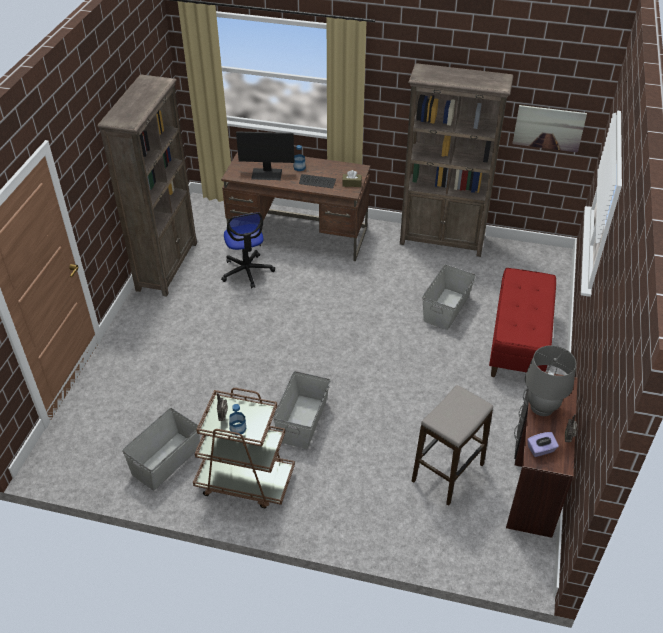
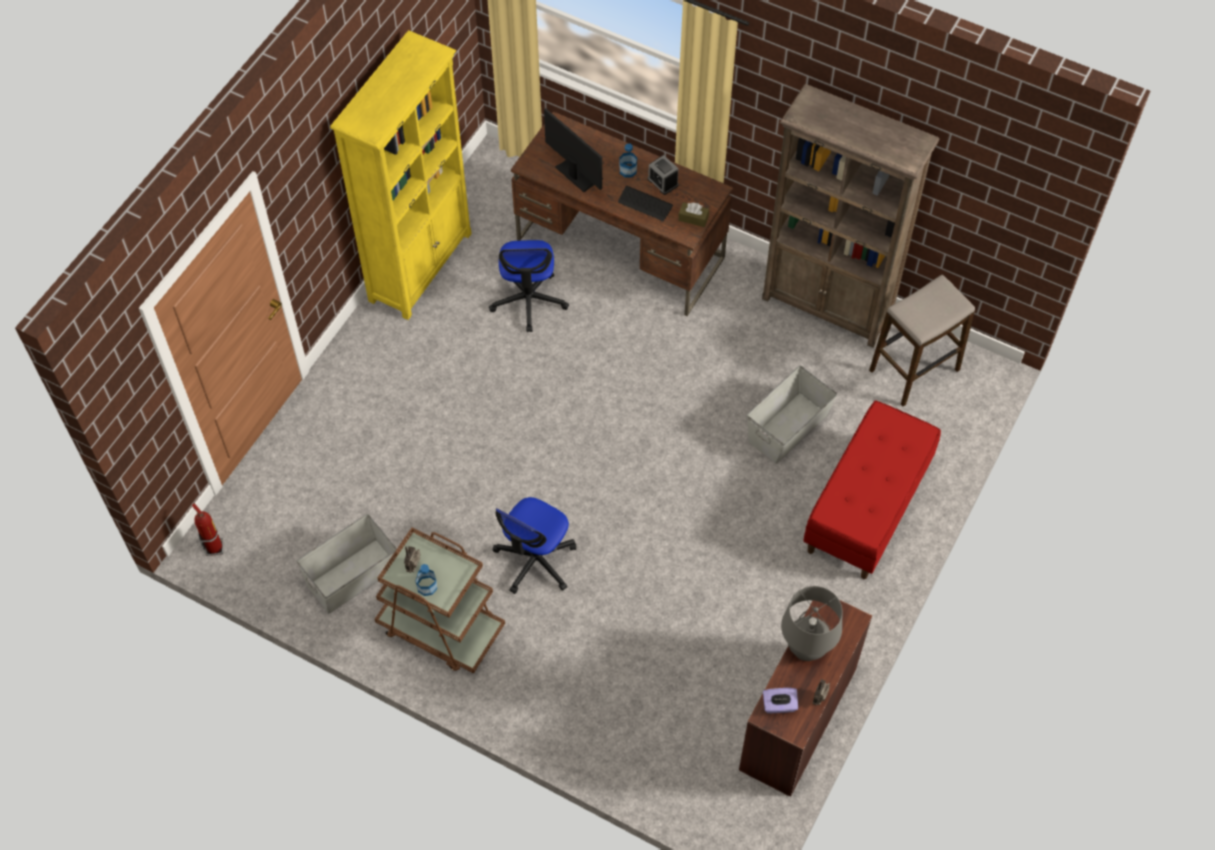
camera: 15 degrees right, 15 degrees up
(51, 464) = (214, 547): none -> fire extinguisher
(167, 266) = (421, 266): brown bookcase -> yellow bookcase
(267, 174) = (577, 173): monitor -> monitor turned 150 degrees counterclockwise
(302, 421) = (535, 560): grey storage box -> office chair
(324, 169) = (662, 182): none -> alarm clock
(447, 473) = (695, 679): stool -> stool (914, 370)
(548, 128) = (988, 212): picture -> none

